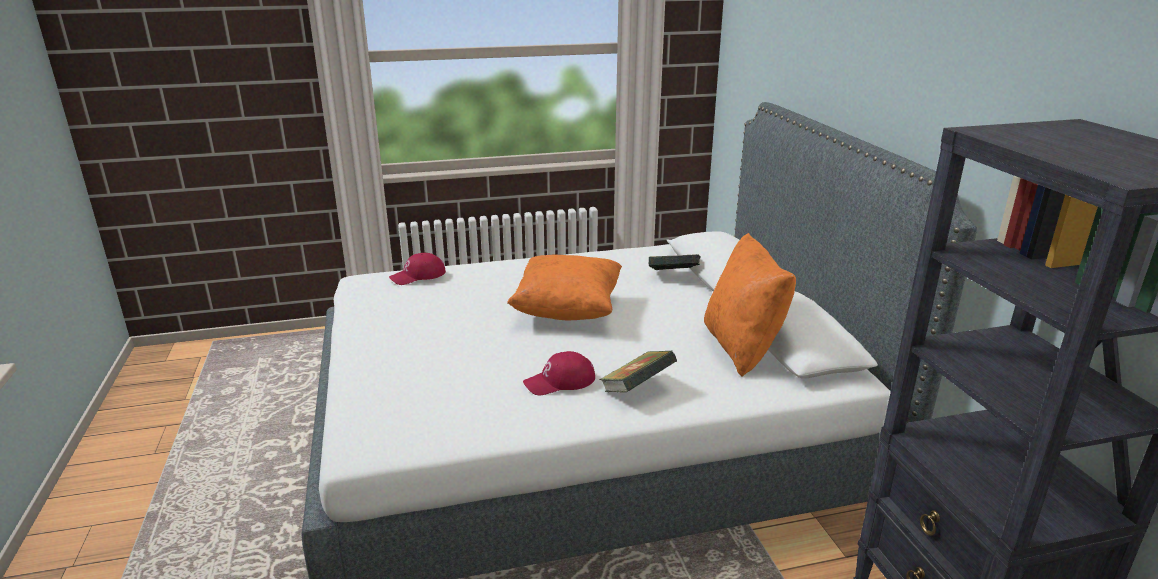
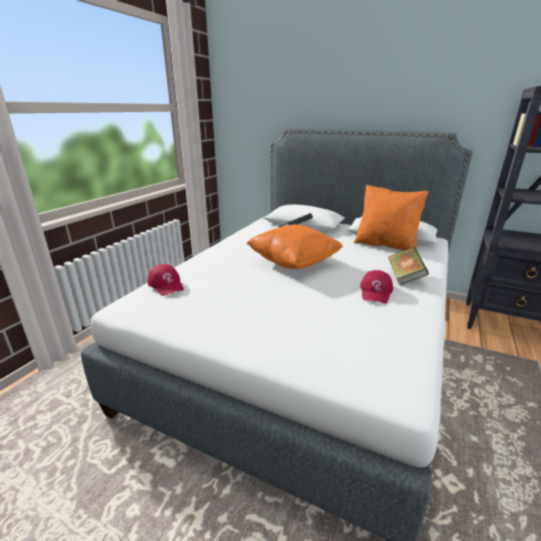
camera: 50 degrees left, 0 degrees up
(418, 276) = (166, 285): red cap -> red cap turned 45 degrees counterclockwise

